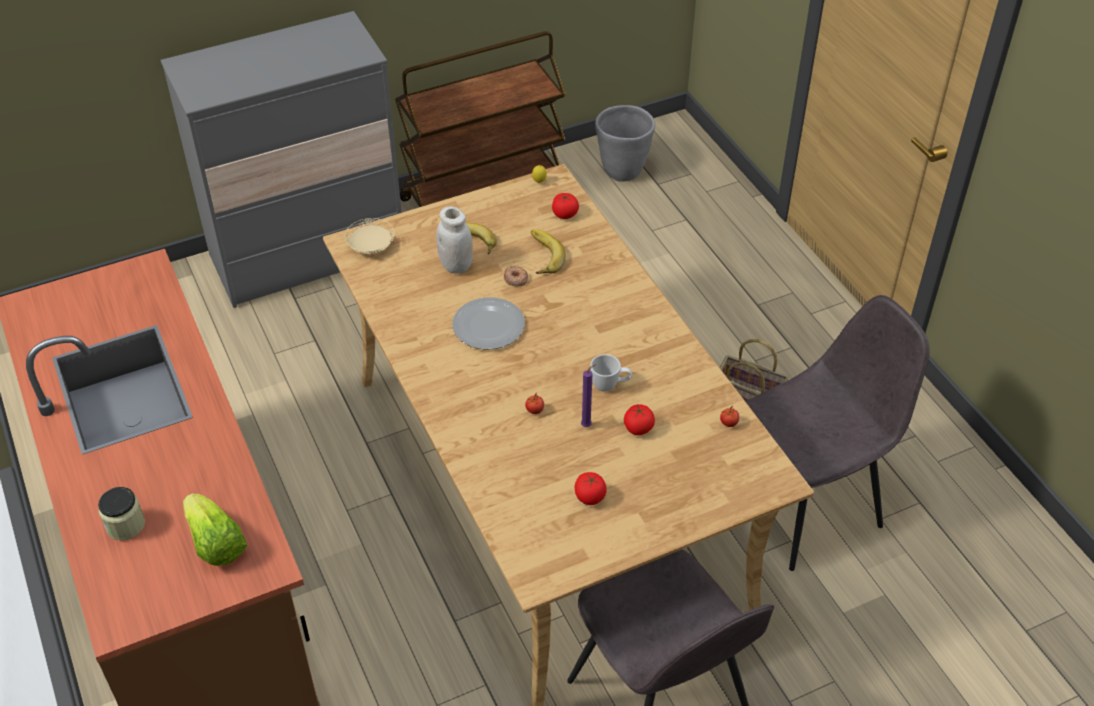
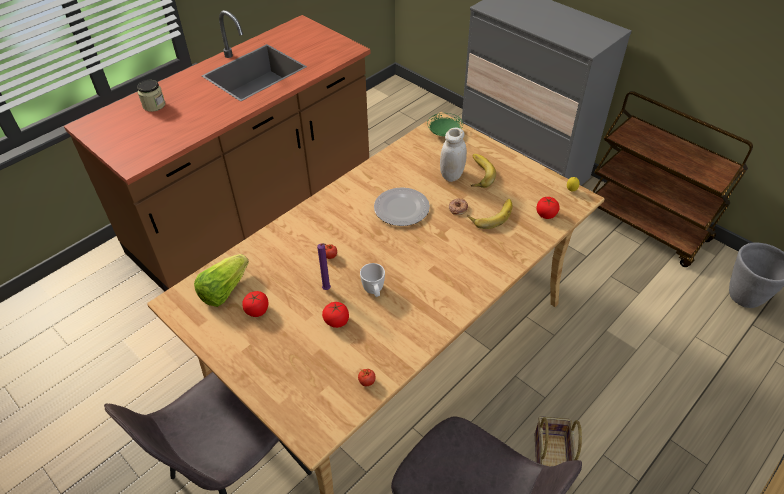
camera: 70 degrees right, 0 degrees up
(215, 543) = (147, 139): lettuce -> lettuce (224, 290)
(371, 246) = (444, 133): beige plate -> green plate

